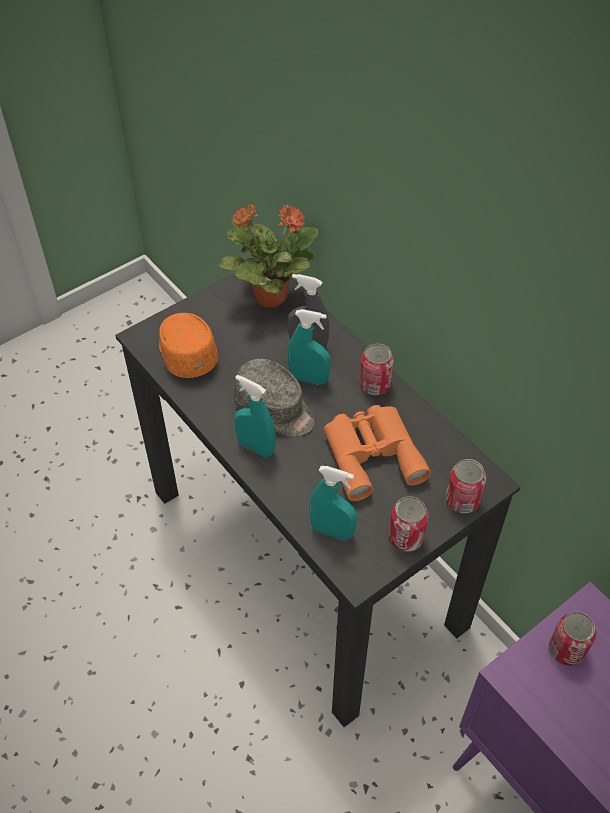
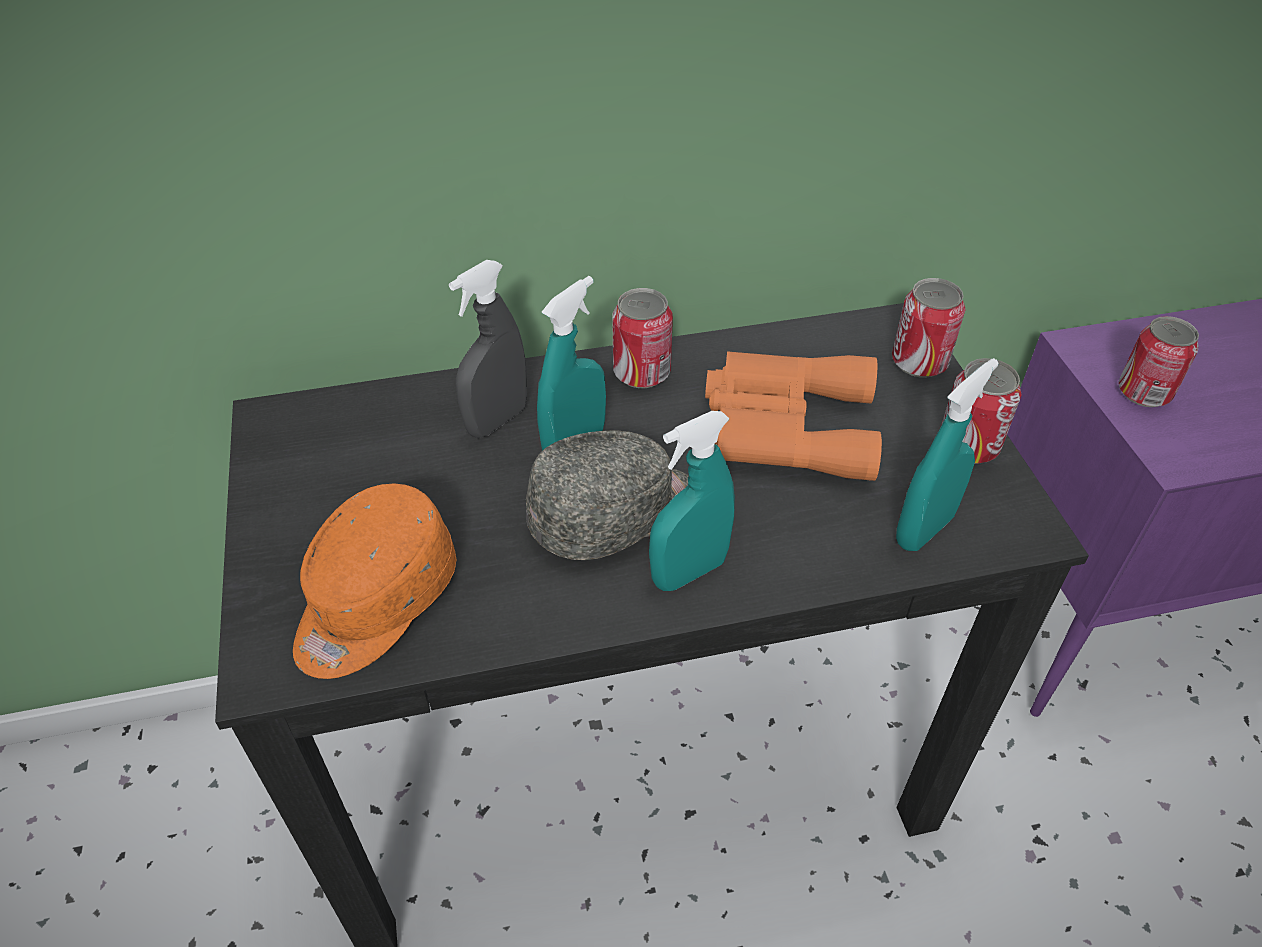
camera: 65 degrees left, 5 degrees down
(186, 352) = (374, 603): orange cap -> orange cap turned 60 degrees counterclockwise
(269, 296) = (337, 431): potted plant -> none

